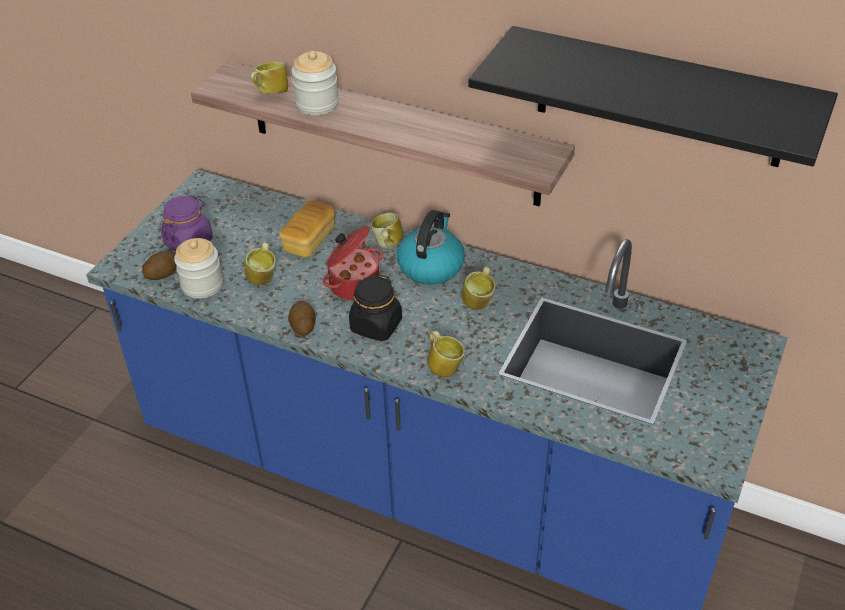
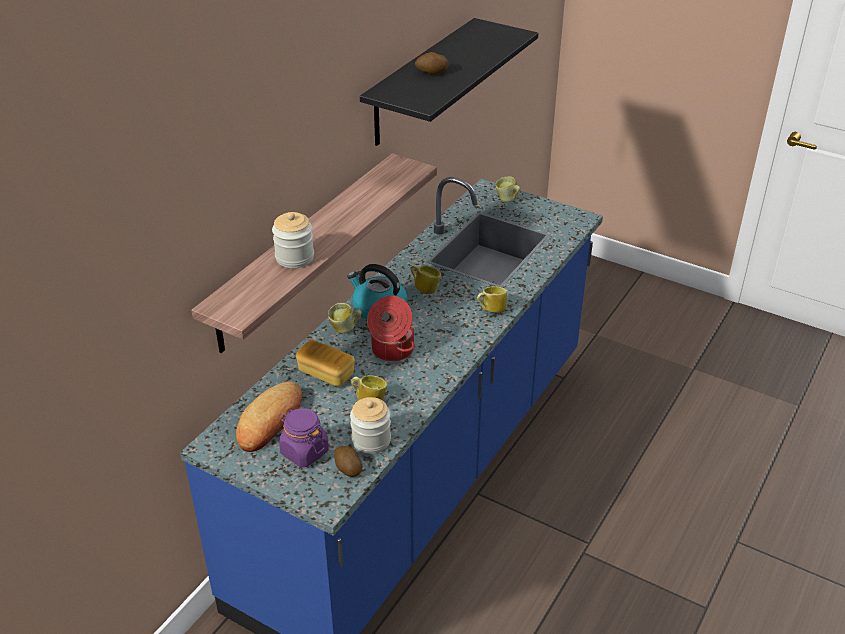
camera: 85 degrees left, 5 degrees down
(235, 214) = (270, 421): none -> bread
(270, 94) = (267, 282): mug -> mug (508, 200)
(303, 326) = (437, 378): potato -> potato (431, 73)
(376, 326) = (443, 340): black jar -> none

